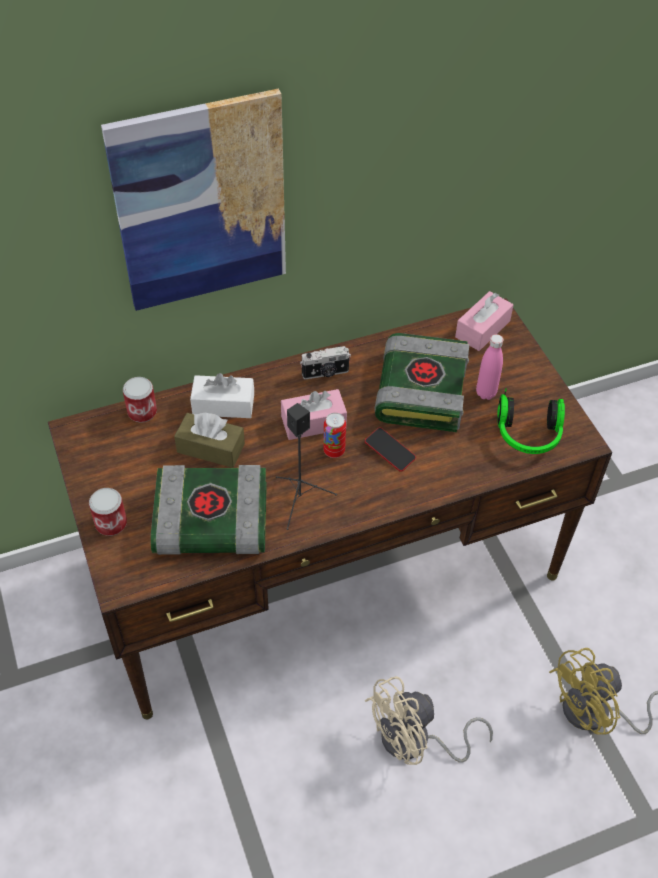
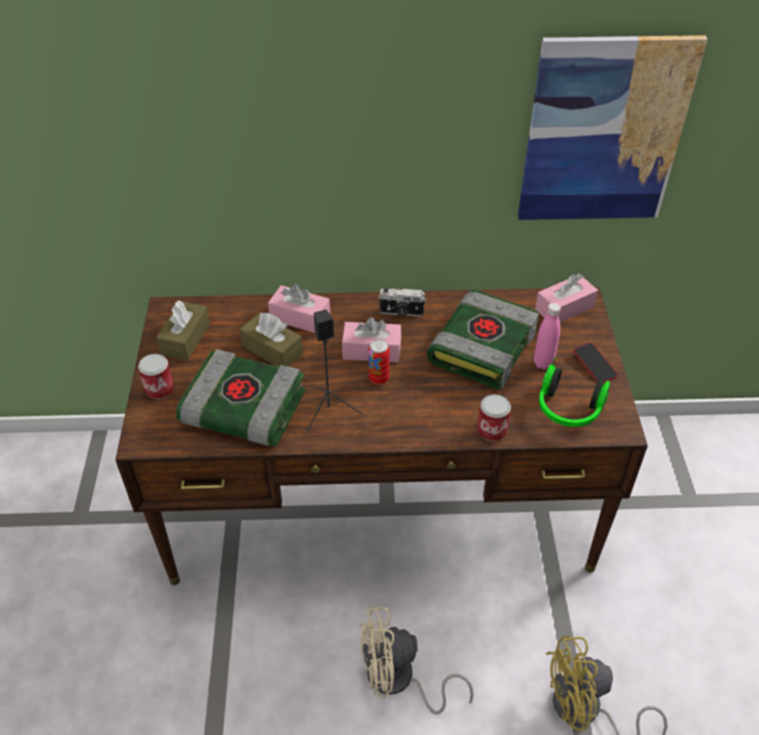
camera: 20 degrees right, 5 degrees down
(111, 460) = (185, 339): none -> brown tissue box
(142, 412) = (229, 307): can -> can (492, 430)
(201, 203) = (297, 119): picture -> picture (603, 132)
(223, 405) = (300, 318): white tissue box -> pink tissue box
(389, 451) = (429, 391): phone -> phone (594, 365)

